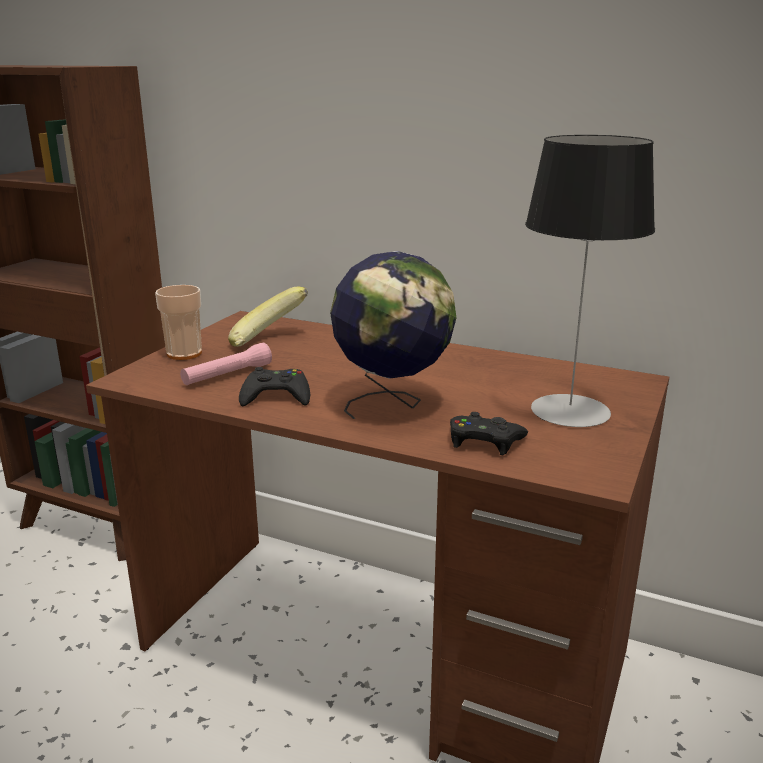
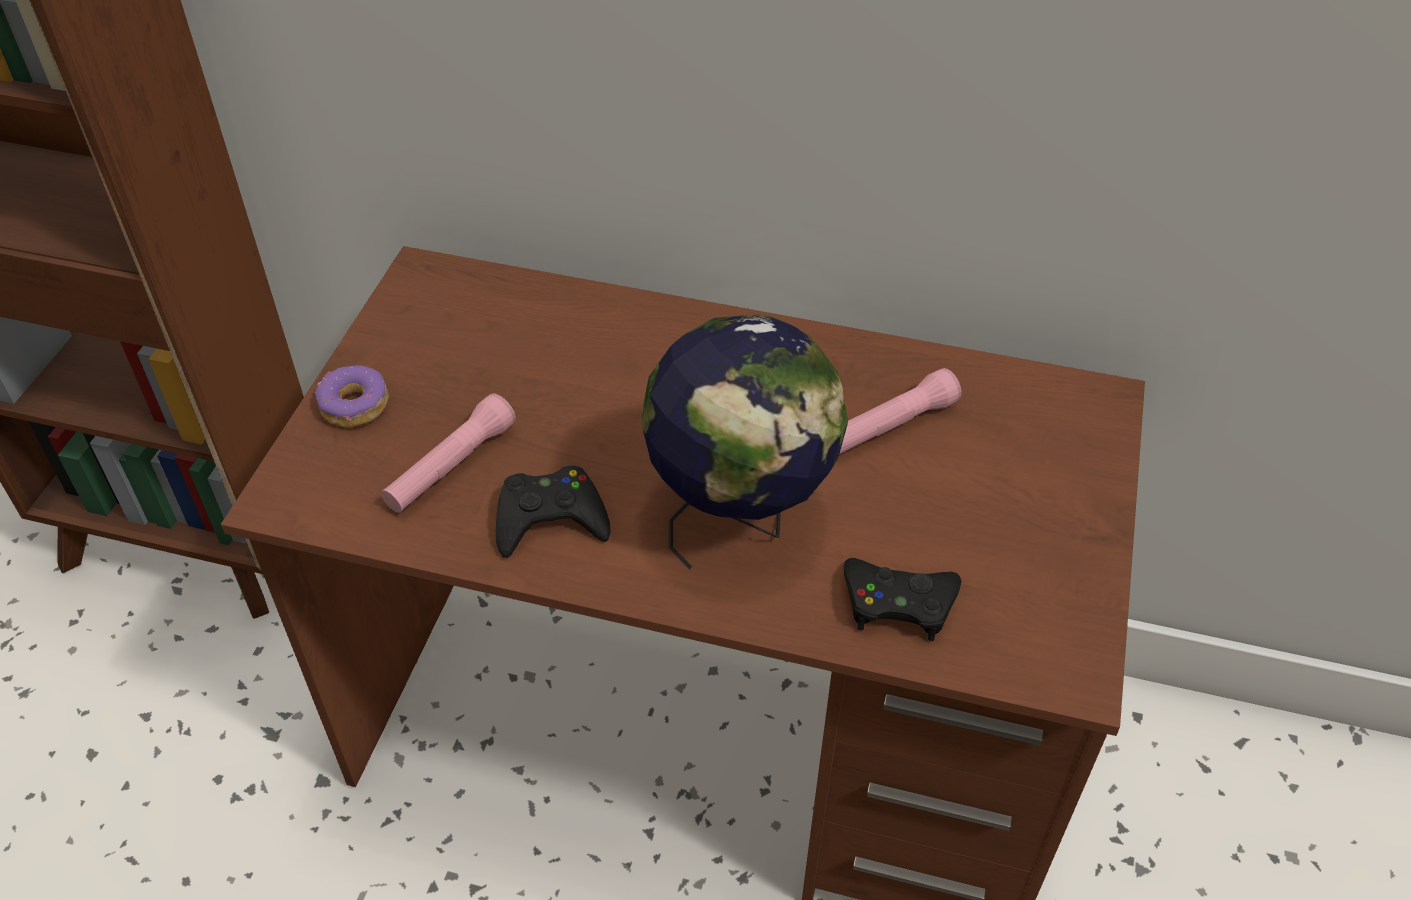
camera: 10 degrees left, 25 degrees up
(184, 353) = (354, 406): cup -> donut
(269, 343) = (488, 354): banana -> none
(498, 380) = (888, 427): none -> pink flashlight
(569, 411) = (1009, 502): table lamp -> none

